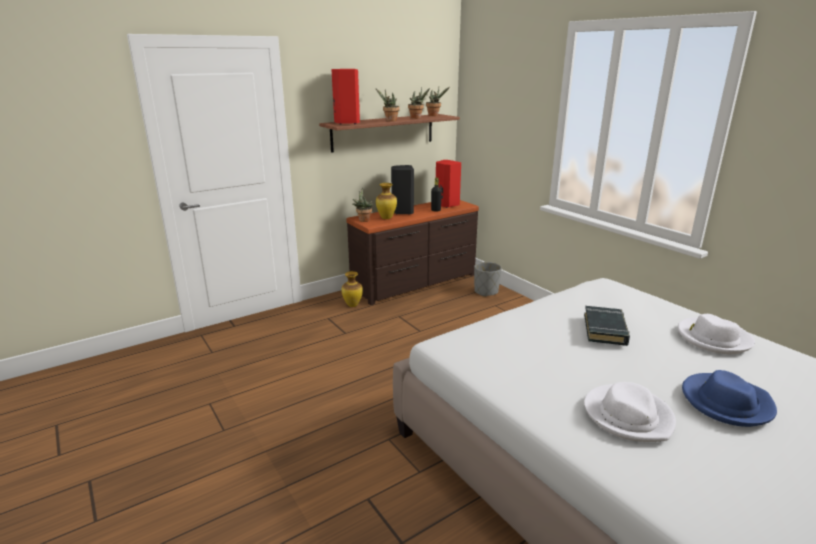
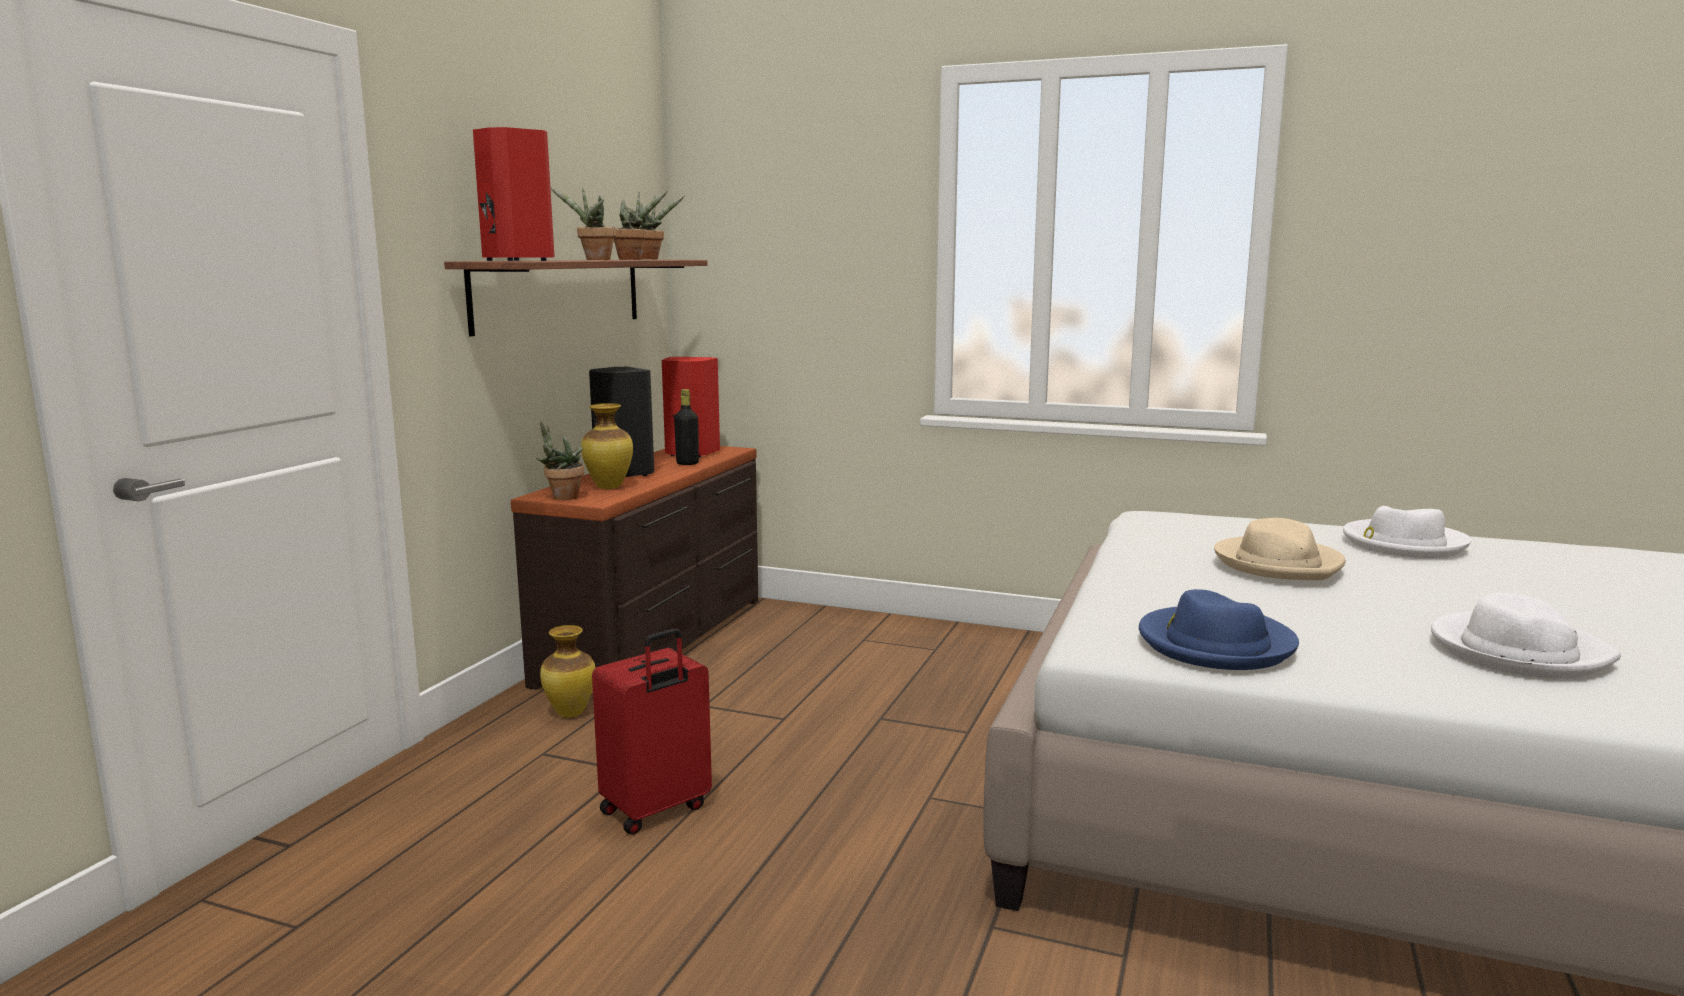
camera: 35 degrees left, 10 degrees down
(337, 352) = (656, 810): none -> red suitcase
(486, 292) = (817, 623): grey planter -> none
(605, 329) = (1278, 563): black book -> beige hat
(726, 402) = (1563, 604): blue hat -> blue hat (1215, 644)

